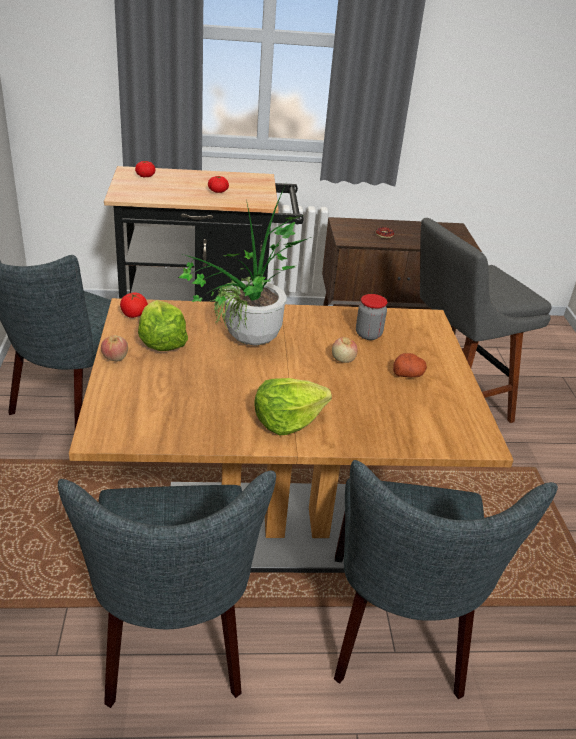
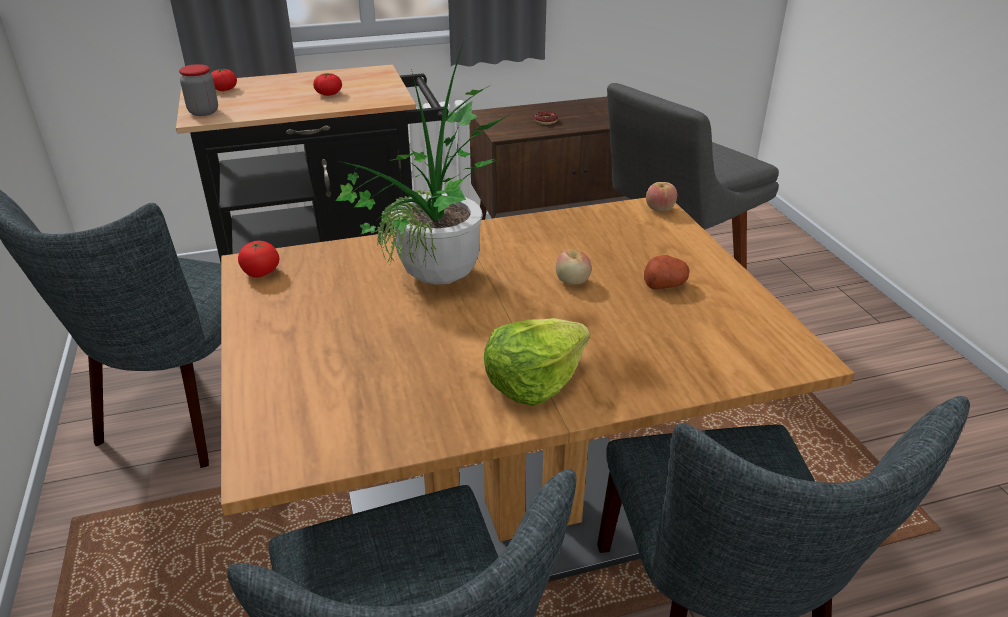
camera: 10 degrees left, 0 degrees up
(115, 358) = (251, 340): apple -> apple (659, 209)
(161, 341) = (312, 302): lettuce -> none
(368, 334) = (590, 242): jar -> jar (203, 112)

